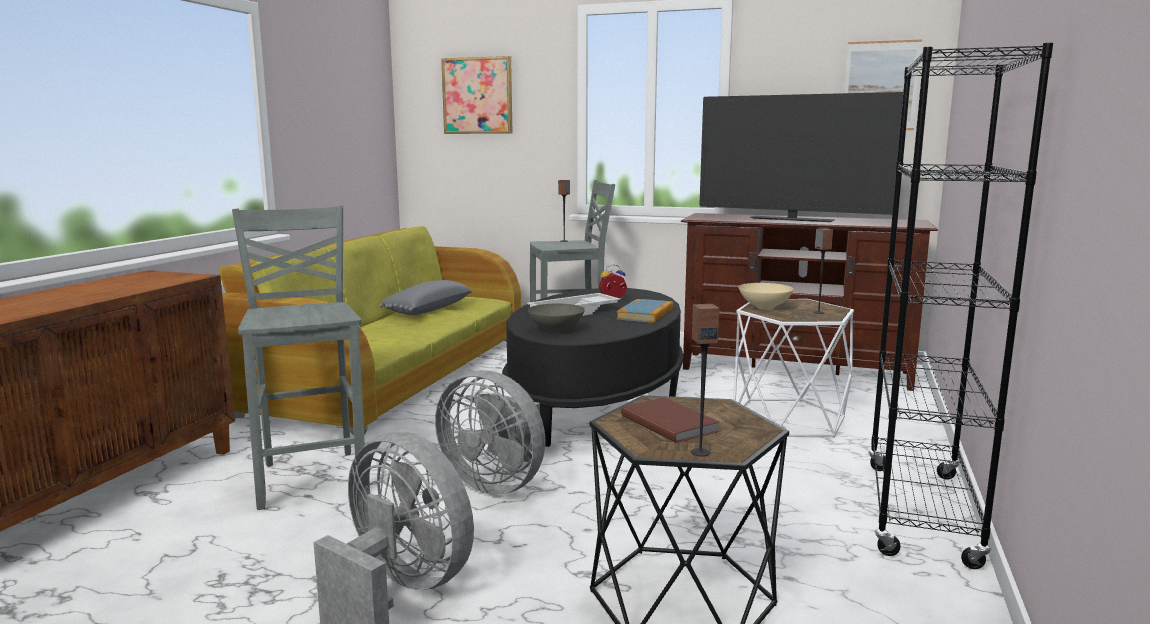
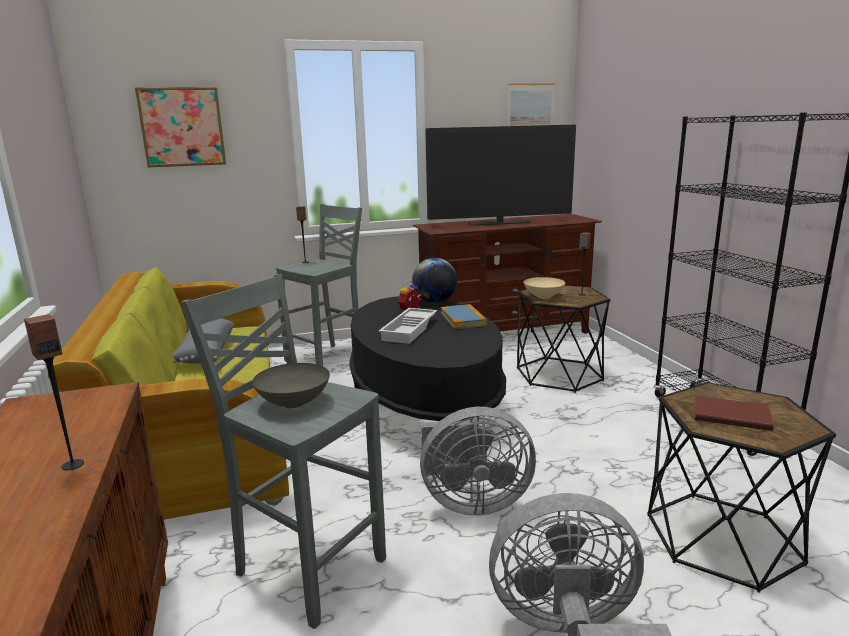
camera: 35 degrees left, 5 degrees up
(555, 330) = (436, 351): grey bowl -> grey bowl (292, 403)
(655, 297) = (435, 302): none -> globe
(700, 452) = (799, 433): speaker -> speaker (73, 464)
(788, 418) = (558, 374): white side table -> black side table

